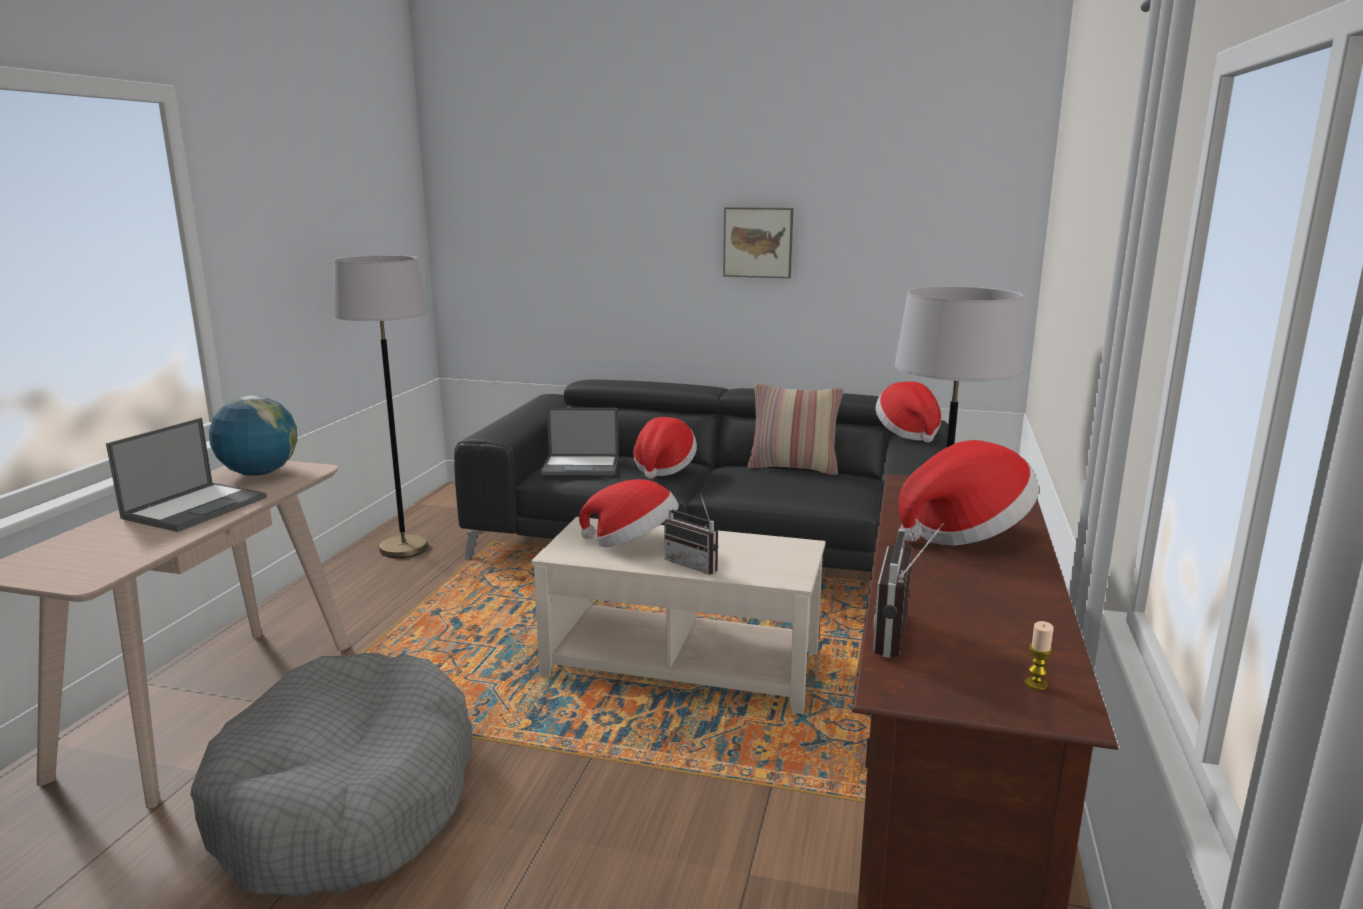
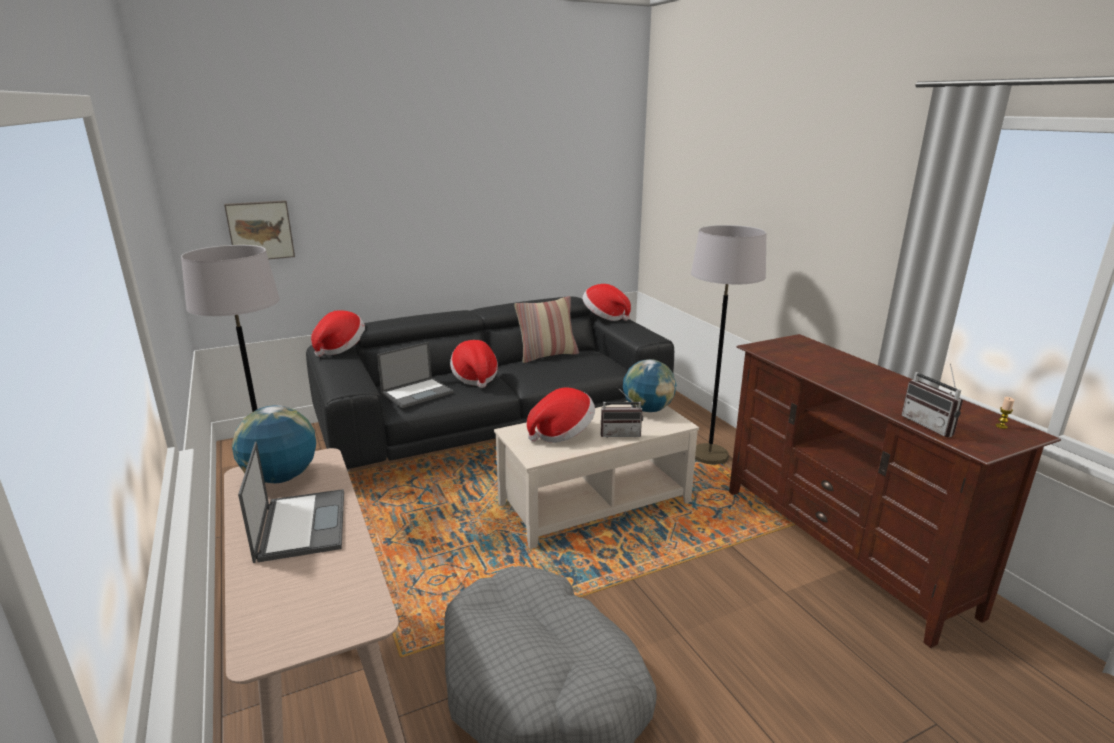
camera: 40 degrees left, 5 degrees up
(758, 242) = (475, 200): picture -> picture (260, 230)
(784, 552) = (647, 409): none -> globe
(965, 532) = (835, 367): hat -> hat (340, 348)

